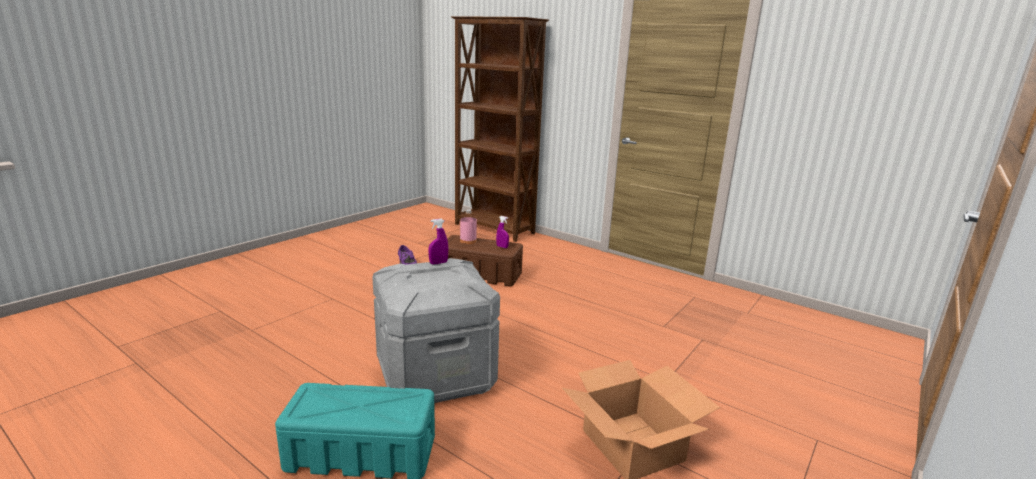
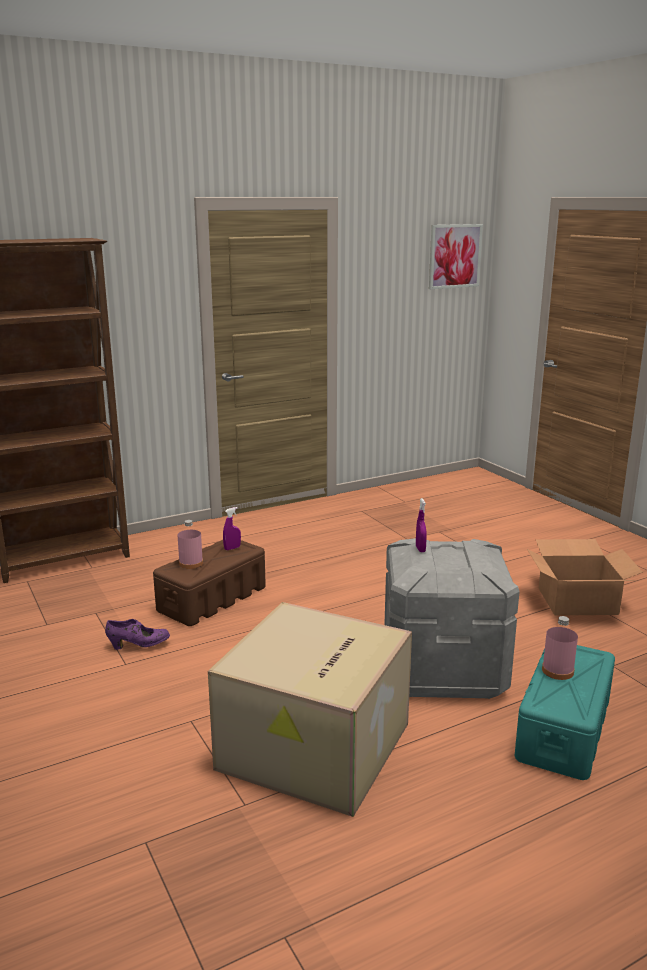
camera: 65 degrees left, 0 degrees up
(311, 341) = (315, 748): none -> cardboard box
(369, 396) = (557, 671): none -> pink bottle
(934, 59) = (454, 256): none -> picture

